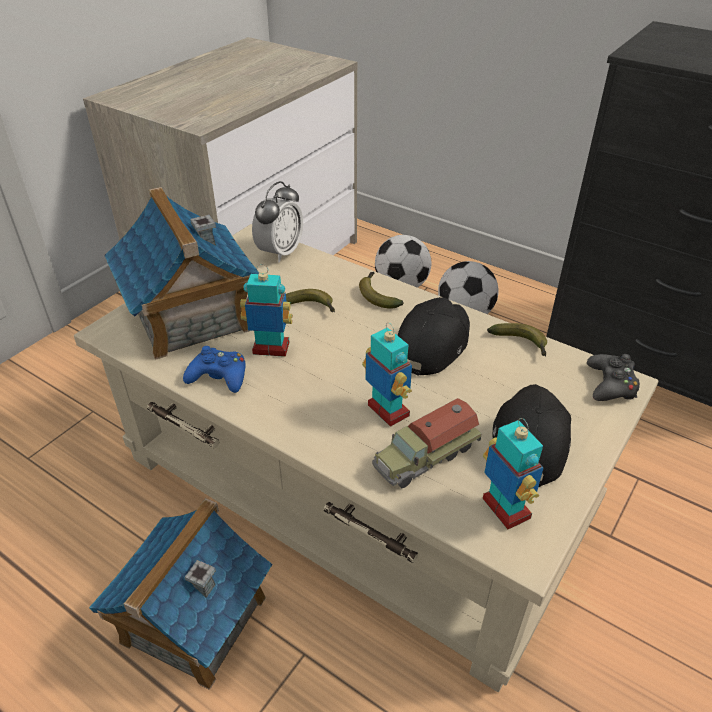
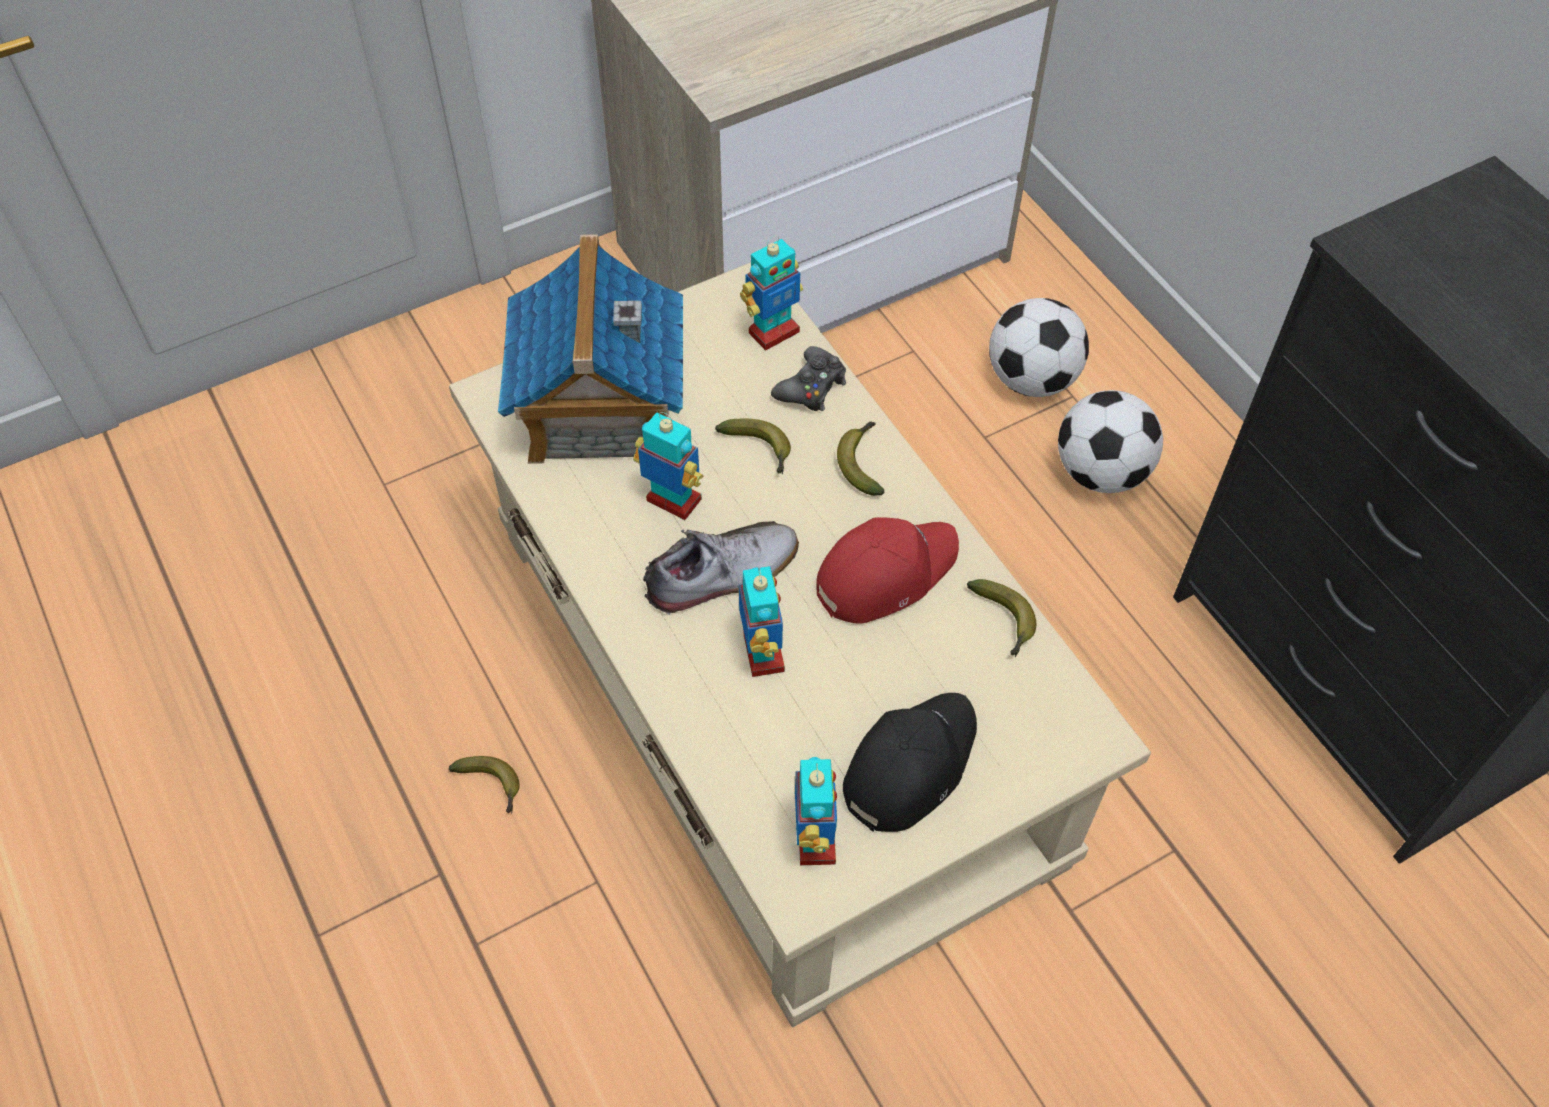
camera: 25 degrees right, 15 degrees up
(193, 620) = (492, 786): toy house -> banana
(219, 376) = (590, 520): blue game controller -> none
(280, 252) = (773, 332): alarm clock -> toy robot
(331, 376) = (723, 574): none -> shoe
(425, 456) = (768, 734): toy truck -> none
(432, 343) = (884, 573): black cap -> red cap
(611, 384) = (1076, 733): black game controller -> black game controller (811, 387)

